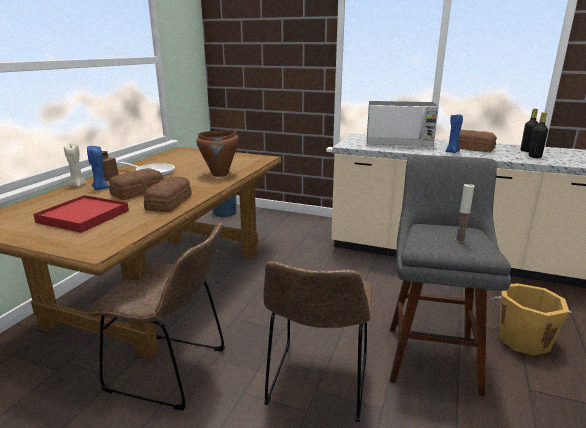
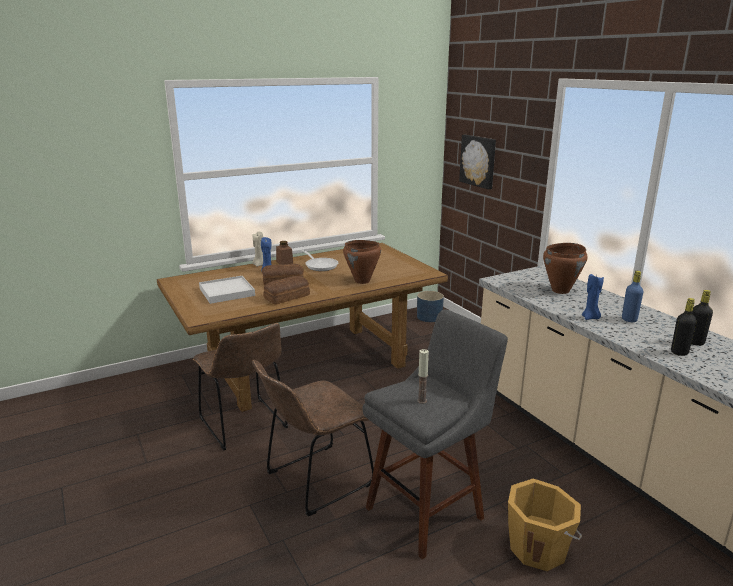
camera: 40 degrees right, 0 degrees up
(84, 216) = (227, 292): red tray -> white tray
(252, 57) = (478, 161): none -> picture
(399, 143) = (561, 290): microwave -> brown cooking pot
(471, 148) = (629, 319): bread -> blue bottle

